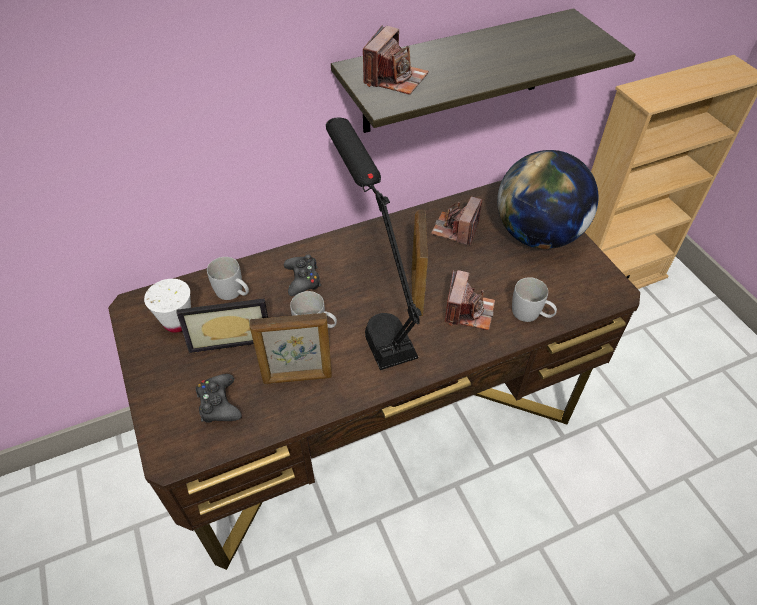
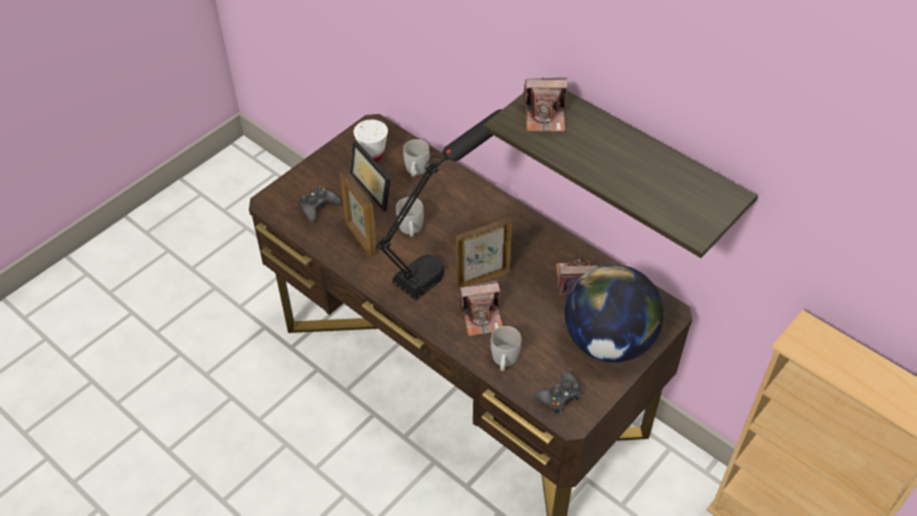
camera: 65 degrees right, 0 degrees up
(303, 279) = (453, 204): black game controller -> black game controller (559, 397)

